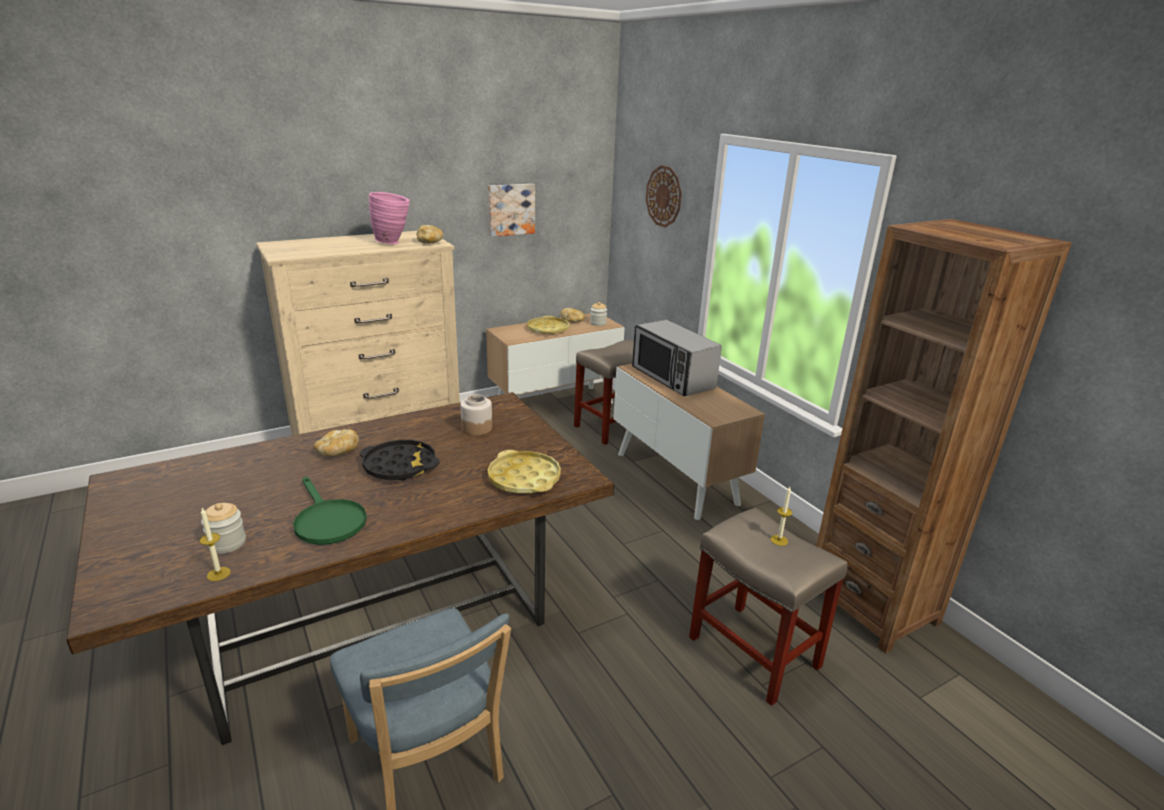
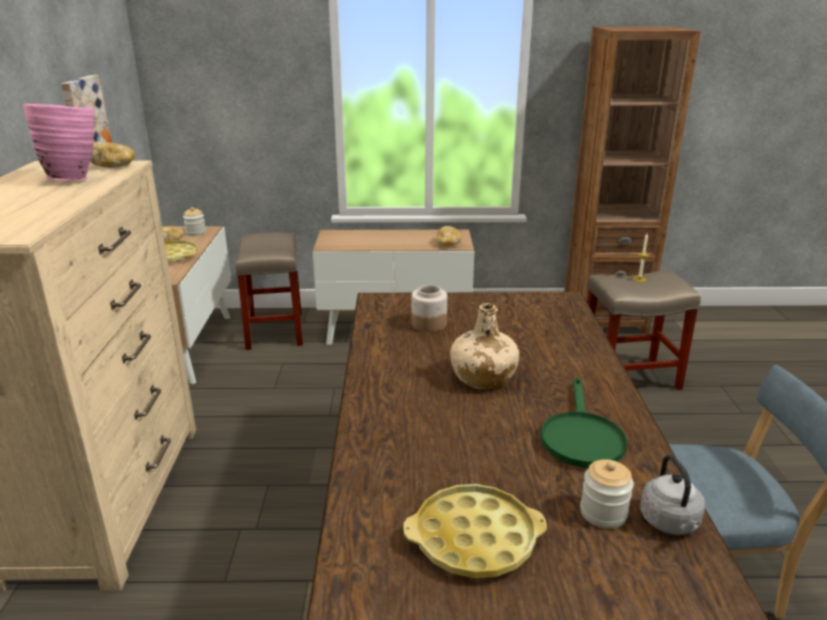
camera: 60 degrees left, 0 degrees up
(218, 574) = (670, 523): candle -> grey kettle
(327, 521) = (580, 436): green frying pan -> green frying pan turned 105 degrees clockwise
(337, 452) = (418, 411): bread -> bread (448, 244)
(400, 466) = (482, 377): black tray -> beige bottle
(524, 478) = (551, 322): yellow tray -> yellow tray (474, 538)
(664, 196) = (247, 65): wall clock -> none
(672, 378) = (368, 238): microwave -> none

